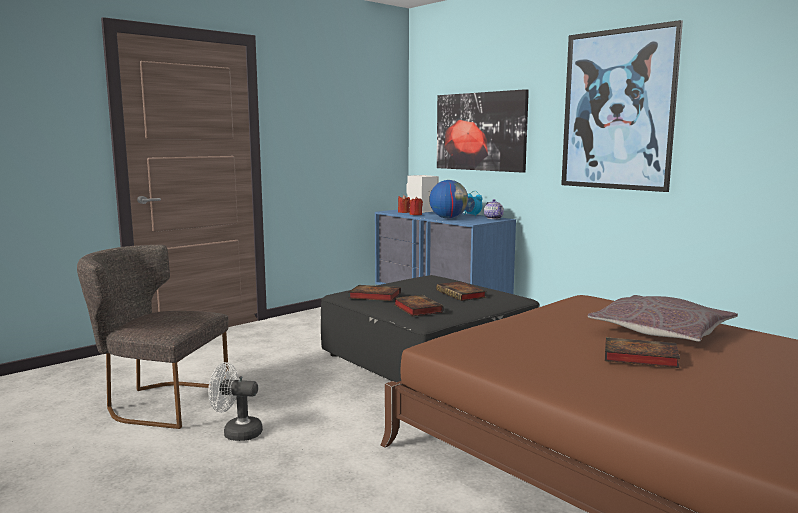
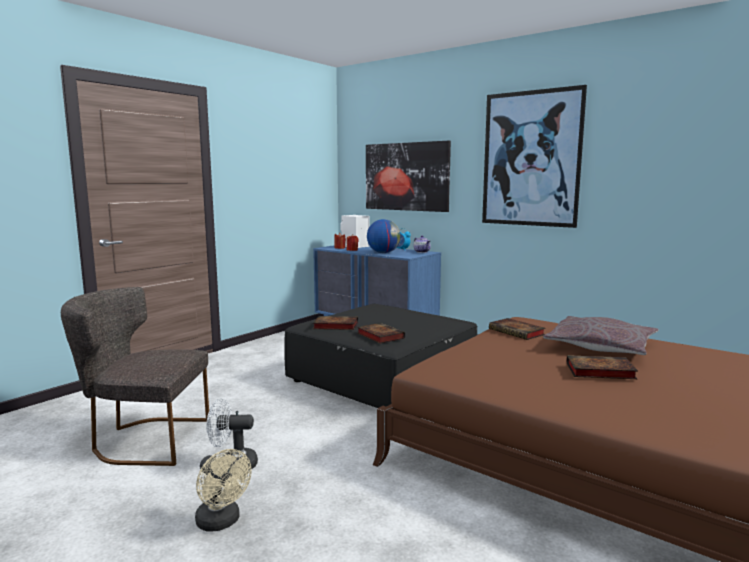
camera: 10 degrees left, 0 degrees up
(205, 486) = (221, 522): none -> beige fan
(462, 294) = (411, 320): book -> book (518, 332)

